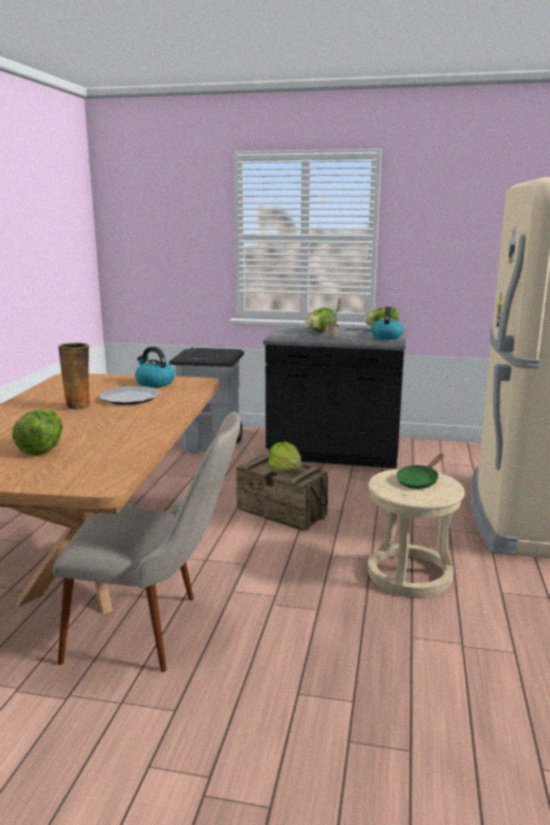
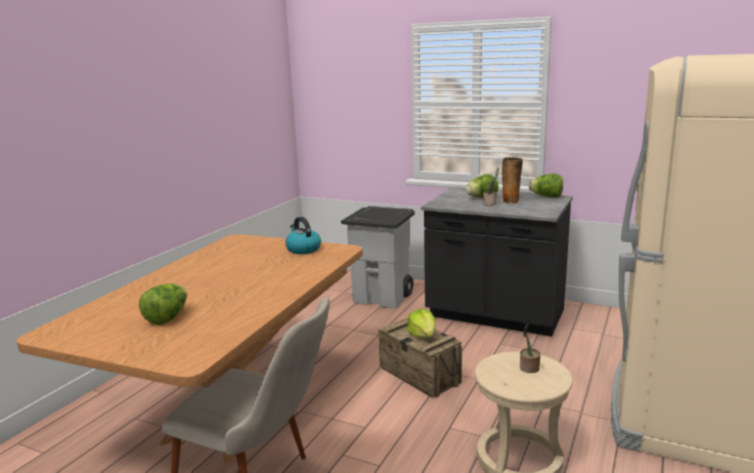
camera: 15 degrees right, 0 degrees up
(79, 406) = (224, 273): vase -> vase (511, 201)
(130, 398) = (272, 265): plate -> none
(386, 337) = (544, 206): kettle -> none
(419, 481) = (528, 368): green frying pan -> potted plant

